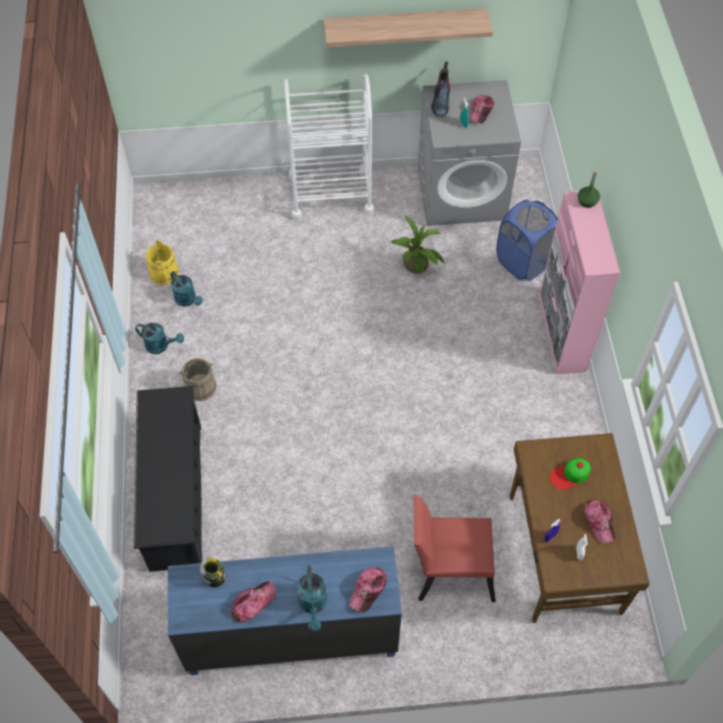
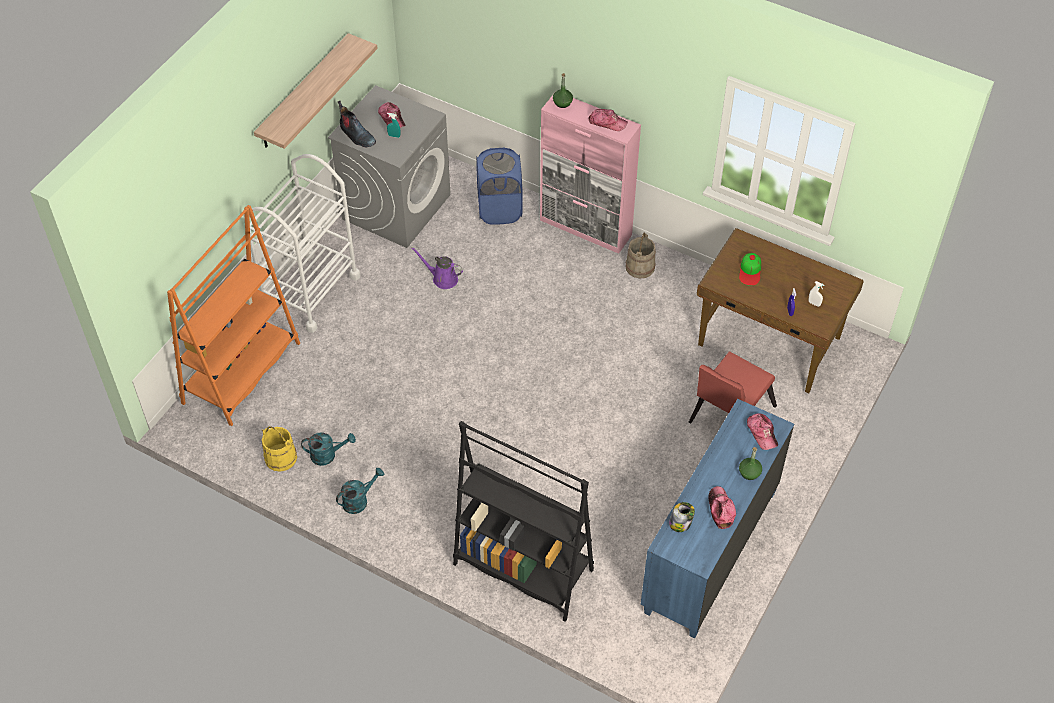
camera: 55 degrees left, 5 degrees down
(176, 496) = (523, 566): black shoe rack -> black bookcase
(200, 387) = (429, 493): beige bucket -> beige bucket (640, 267)
(222, 202) = (242, 373): none -> orange bookcase
(313, 605) = (749, 472): turquoise watering can -> green bottle
(417, 267) = (442, 278): potted plant -> purple watering can
(599, 522) = (798, 278): cap -> cap (607, 122)

